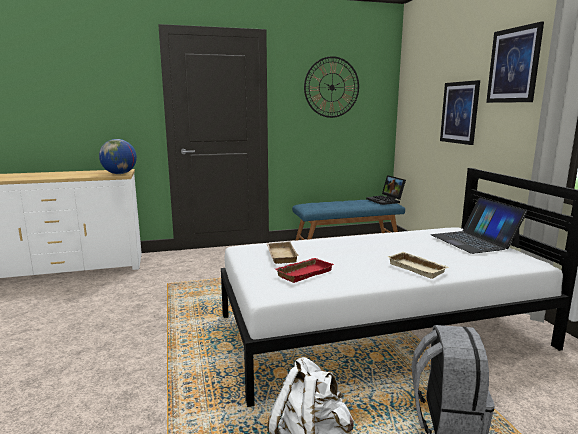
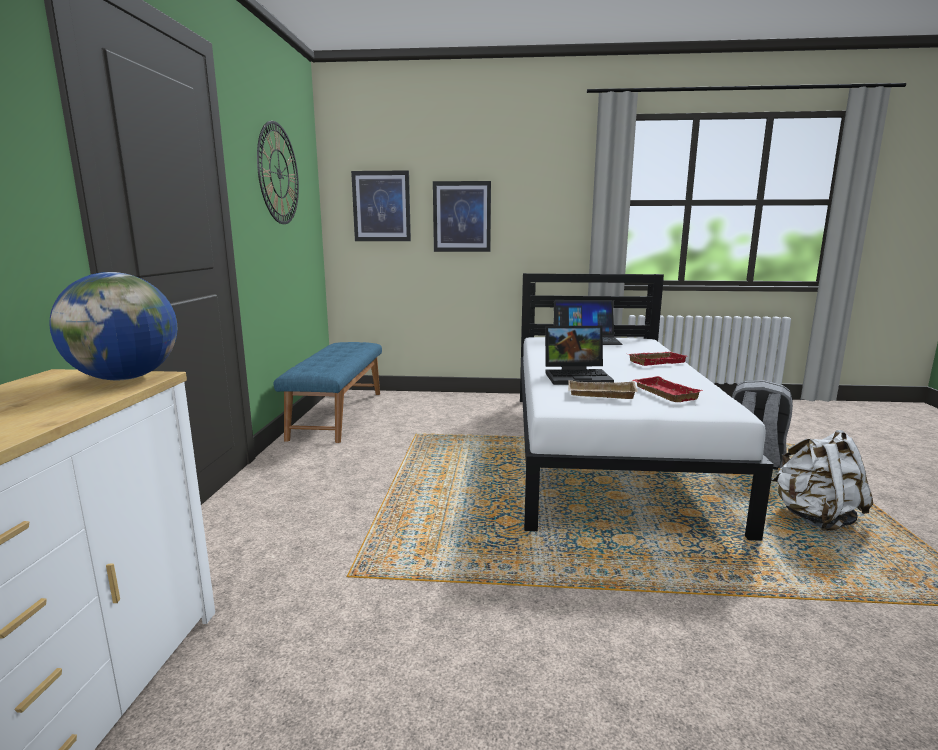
camera: 70 degrees left, 0 degrees up
(386, 201) = (352, 342): laptop -> laptop (578, 376)
(418, 268) = (656, 361): beige tray -> red tray
(514, 65) = (537, 168): picture -> picture (381, 206)

